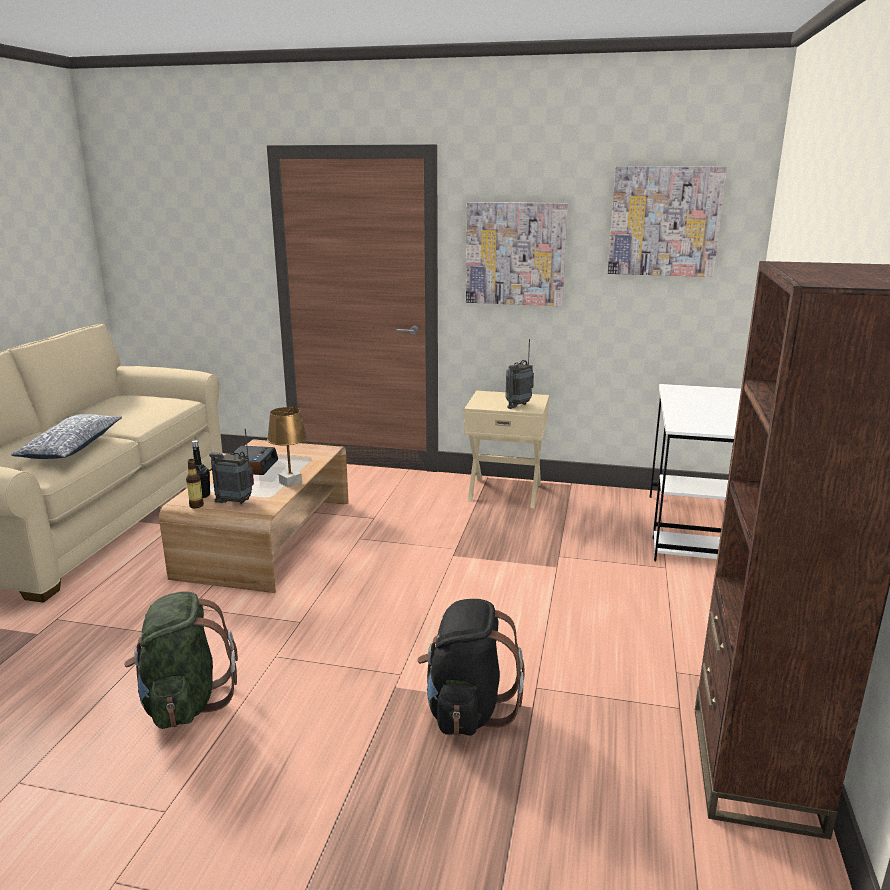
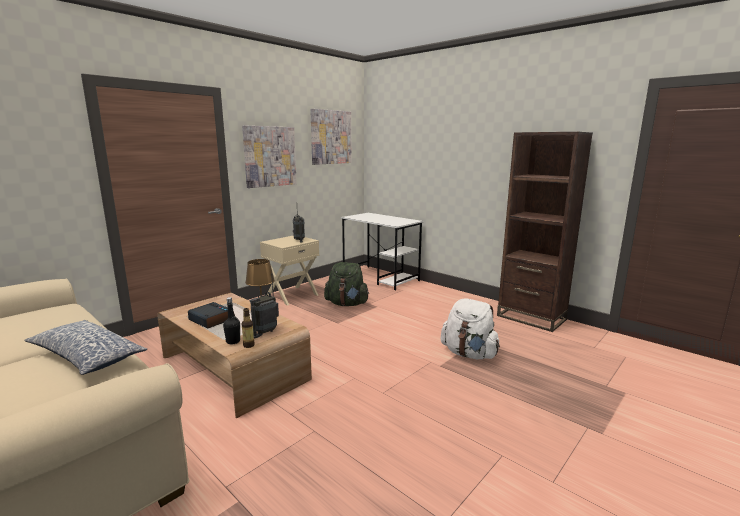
camera: 60 degrees left, 5 degrees down
(184, 702) = (403, 433): green backpack -> green backpack (347, 304)
(467, 710) = (469, 354): black backpack -> white backpack

